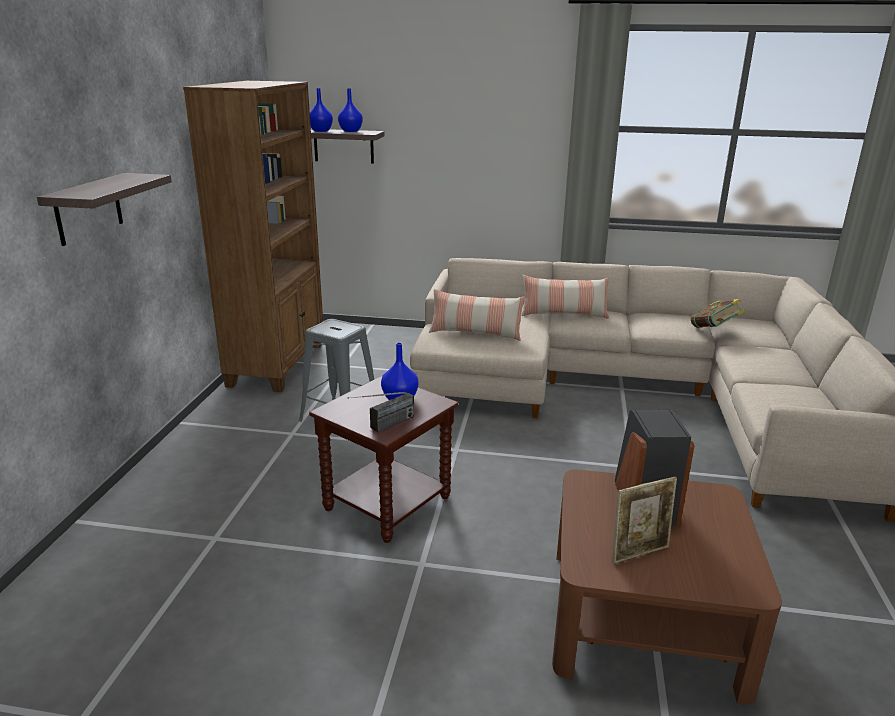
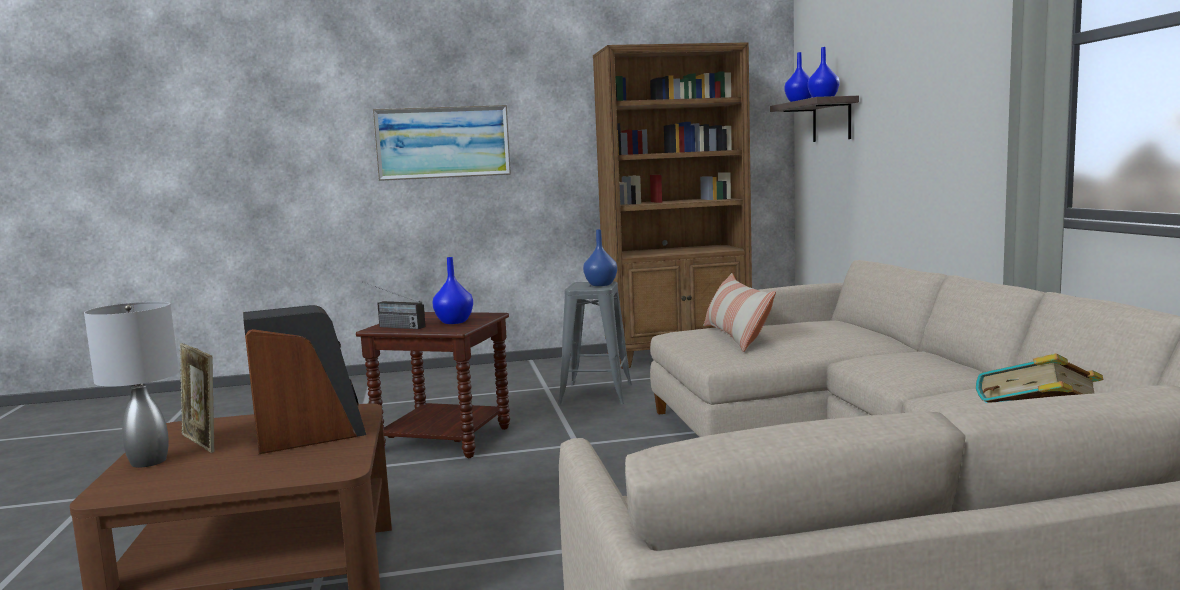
camera: 70 degrees right, 15 degrees down
(88, 209) = (443, 142): shelf -> picture
(343, 325) = (600, 285): none -> blue vase
(563, 314) = (892, 353): pillow -> none
(679, 577) = (149, 461): none -> grey table lamp

